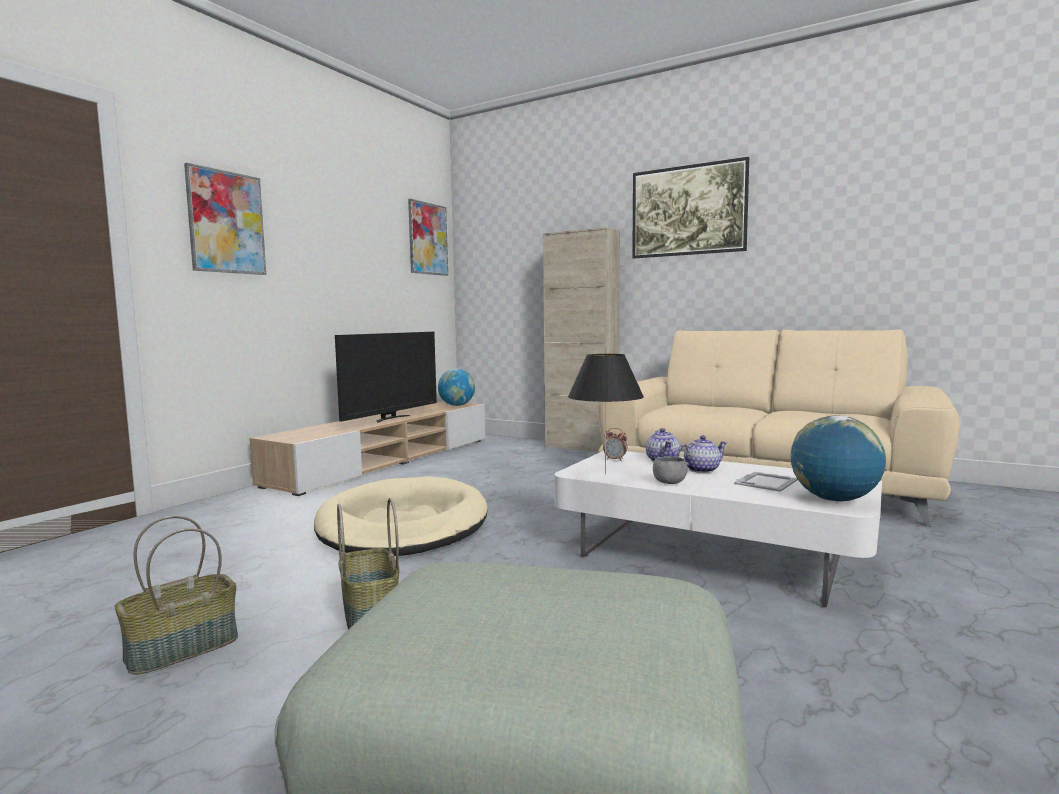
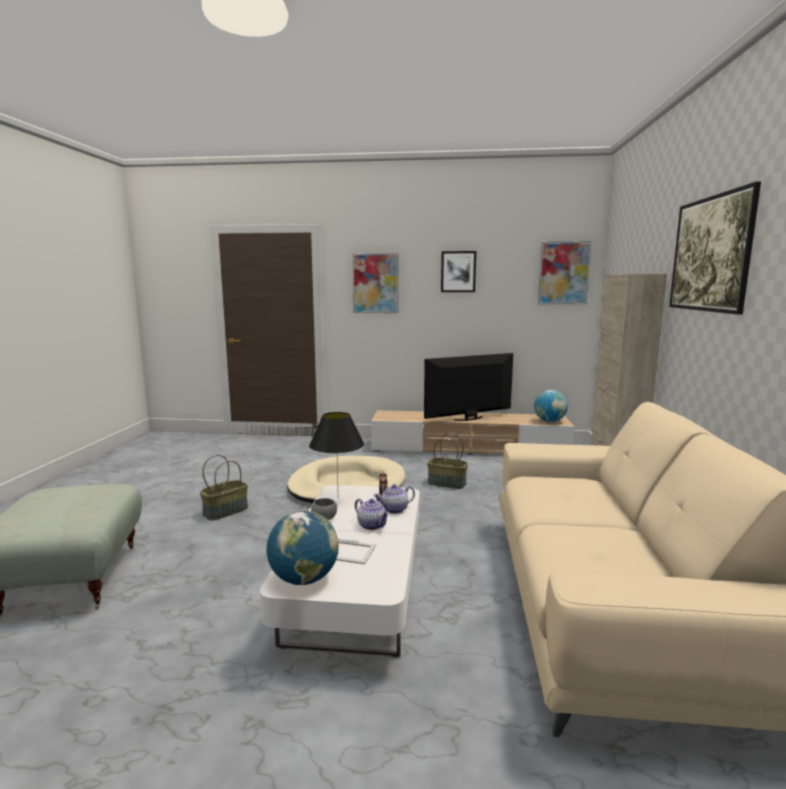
camera: 65 degrees right, 5 degrees up
(181, 650) = (189, 490): basket -> basket (446, 483)
(334, 221) = (458, 271): none -> picture
(390, 418) = (469, 419): television -> television turned 150 degrees clockwise

